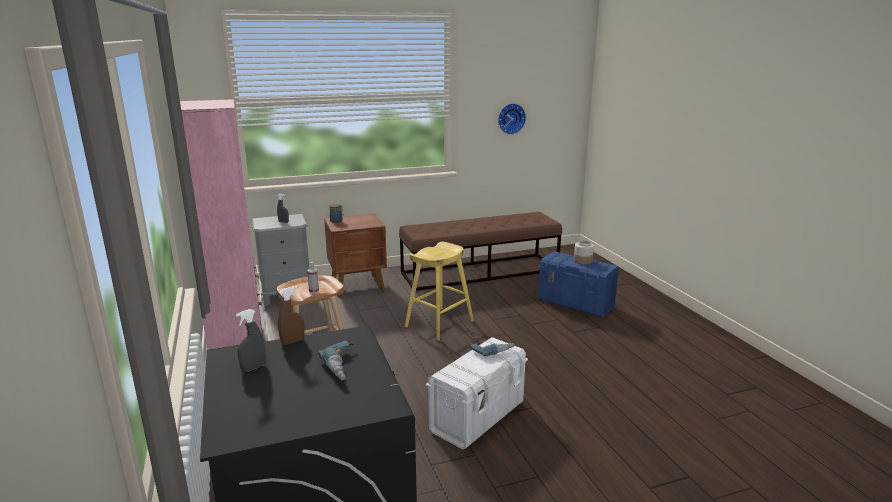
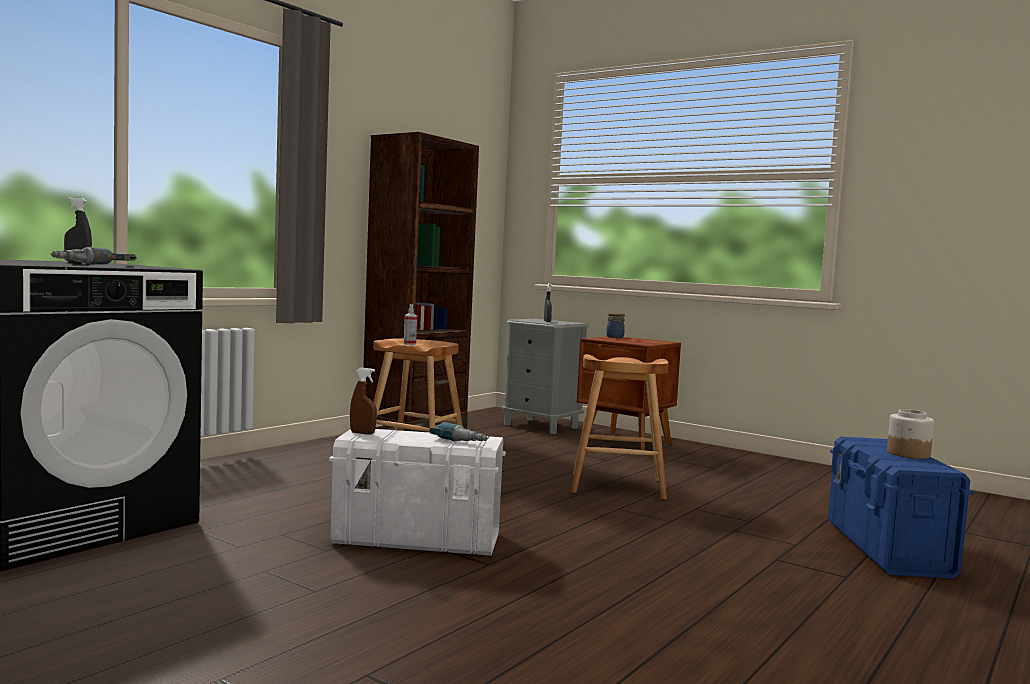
camera: 55 degrees right, 15 degrees down
(237, 341) = (415, 431): pink bookcase -> brown bookcase
(293, 341) = (140, 265): brown spray bottle -> brown spray bottle (362, 433)
(439, 323) = (618, 486): yellow stool -> brown stool
(480, 272) = (825, 481): brown bench -> none
(511, 118) = (964, 217): wall clock -> none

